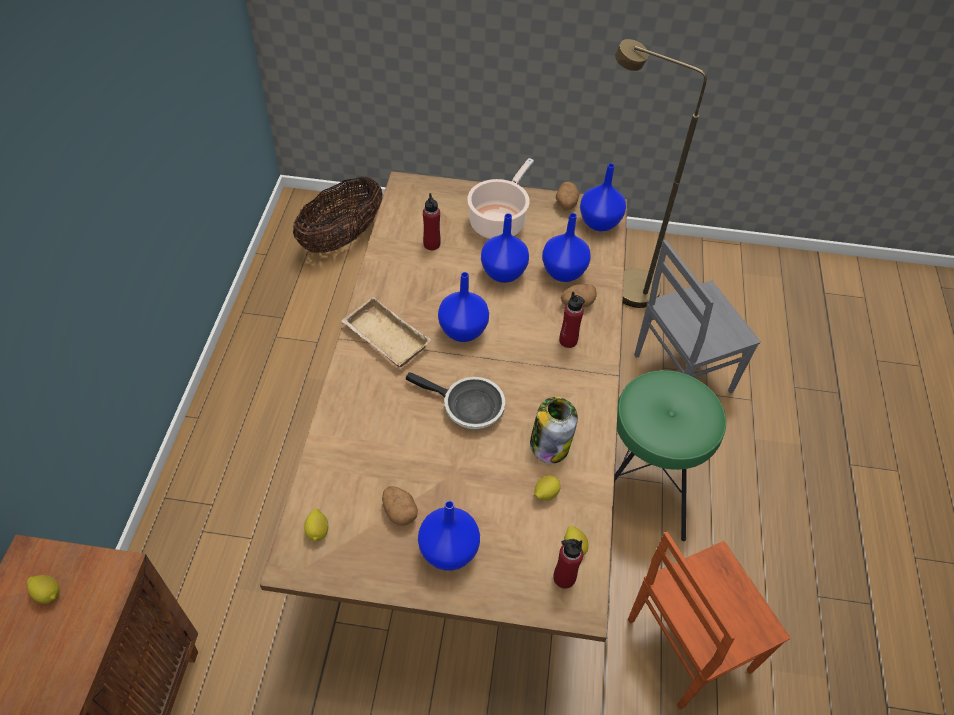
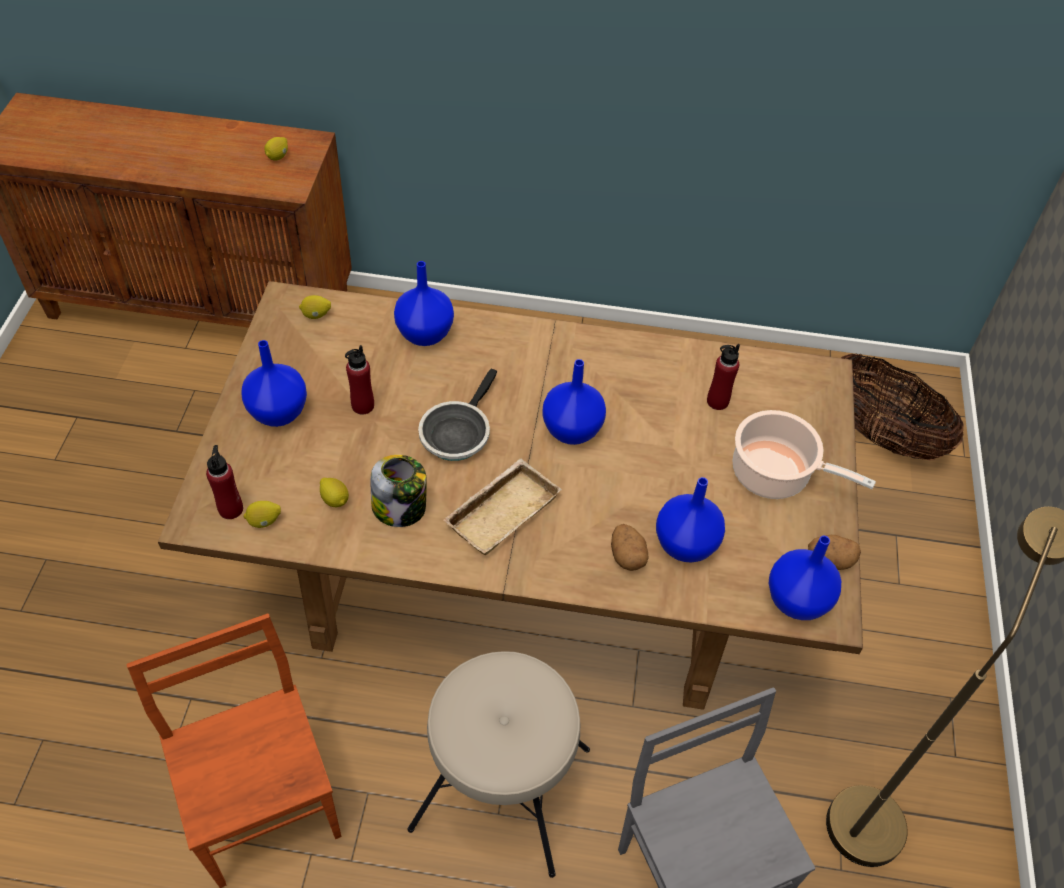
camera: 90 degrees right, 0 degrees up
(383, 338) = (557, 357): beige tray -> beige tray (501, 510)
(399, 512) = (328, 374): potato -> none
(502, 272) = (676, 474): blue vase -> blue vase (426, 333)
(568, 341) = (560, 540): red bottle -> red bottle (362, 405)
(645, 481) = (500, 790): green stool -> beige stool

